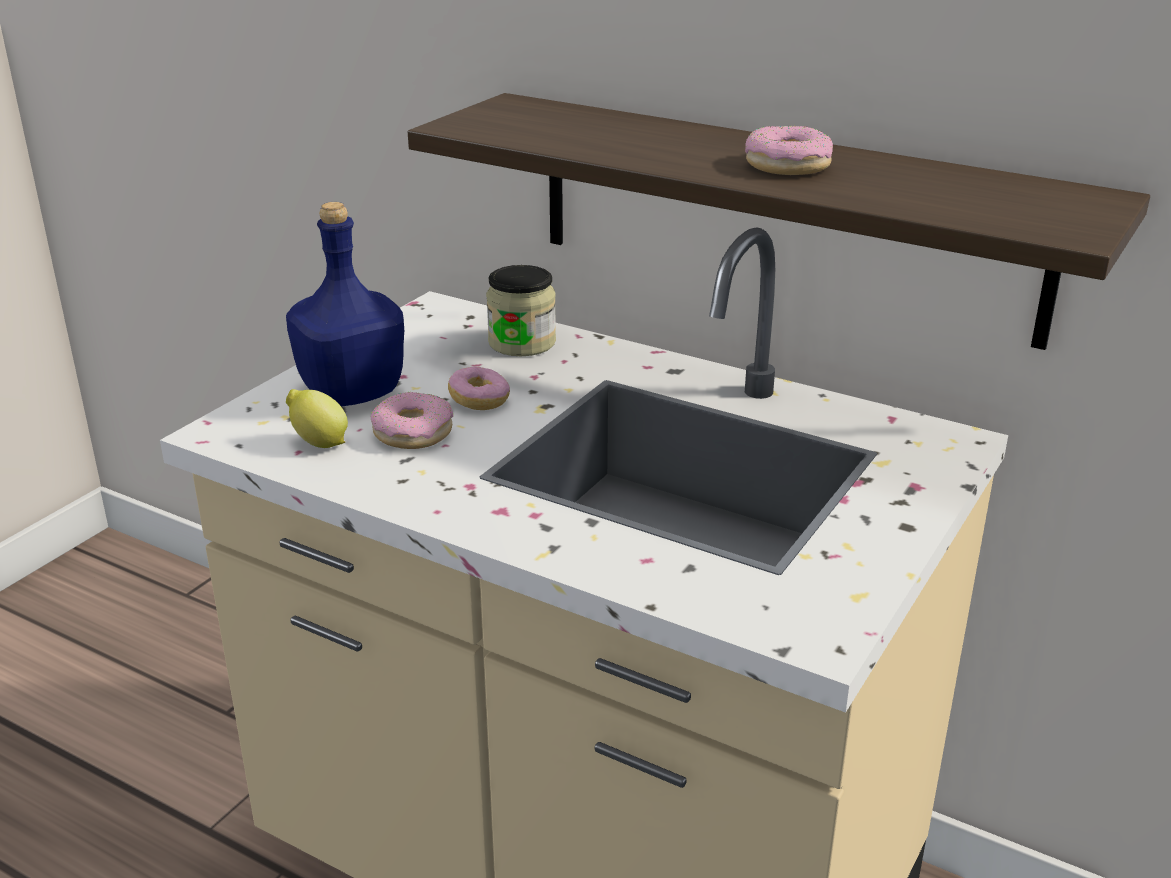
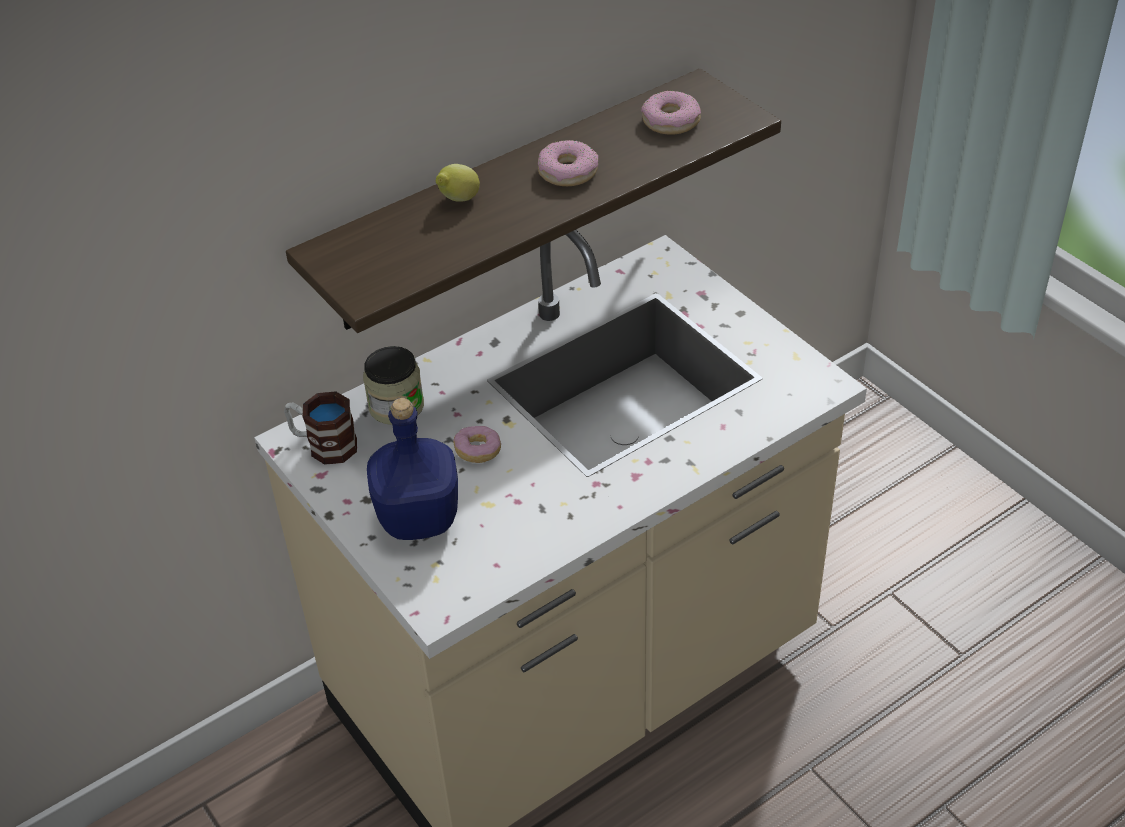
camera: 65 degrees left, 15 degrees up
(318, 443) = (490, 551): lemon -> lemon (458, 200)
(413, 433) = (505, 497): donut -> donut (671, 121)
(437, 322) = (324, 445): none -> mug

